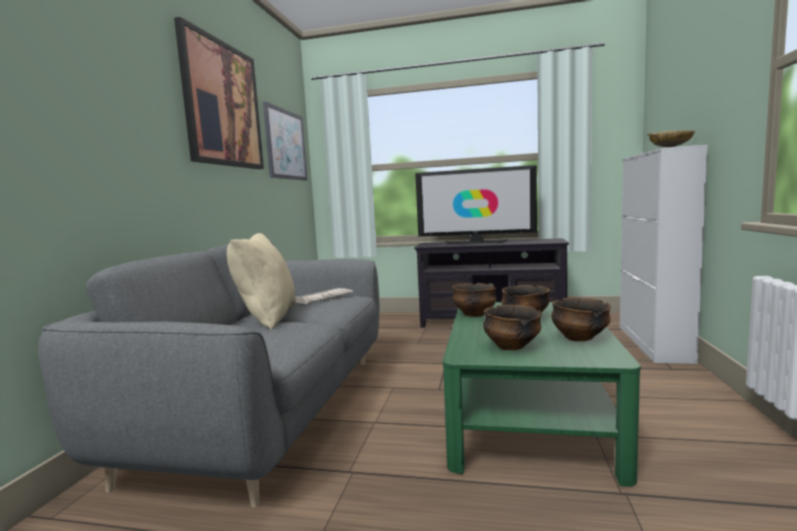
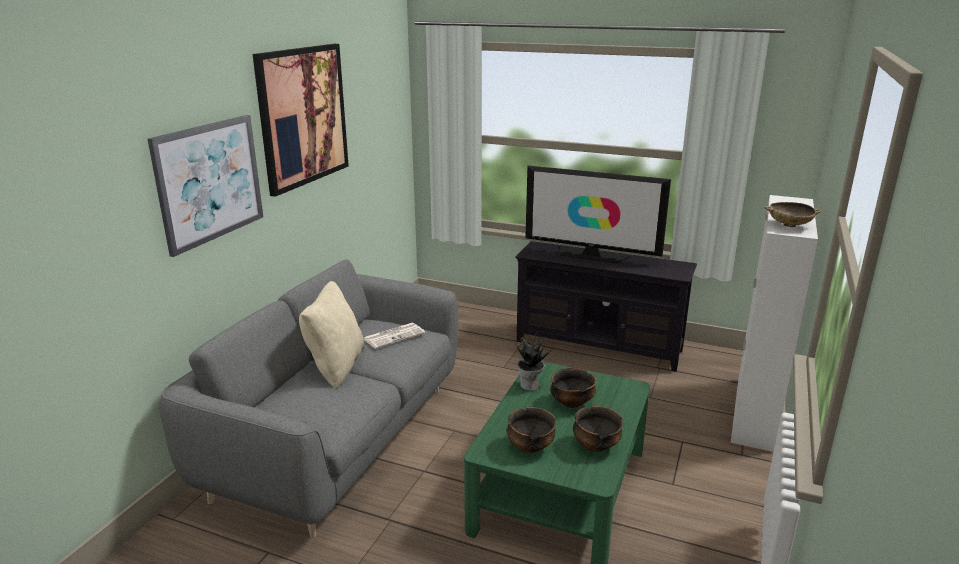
camera: 10 degrees right, 15 degrees up
(285, 145) = (378, 119): picture -> picture (209, 182)
(474, 314) = (530, 386): bowl -> potted plant

